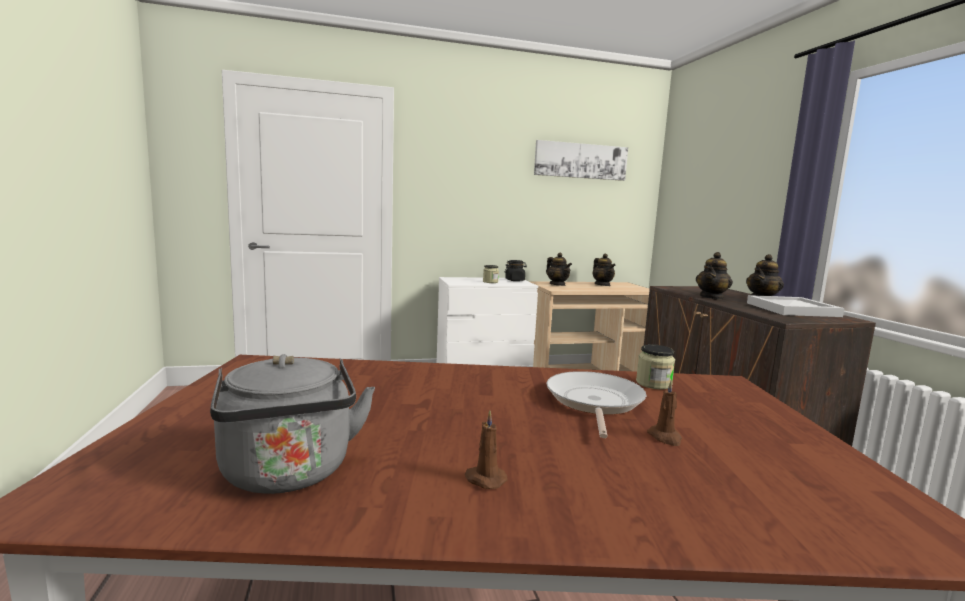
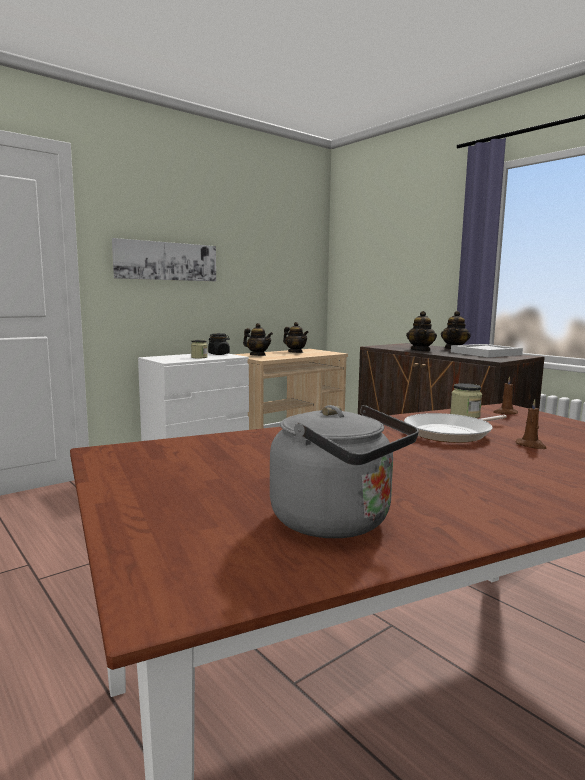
camera: 25 degrees left, 0 degrees up
(484, 479) = (477, 492): brown candle -> brown candle (505, 413)
(580, 161) = (263, 232): picture -> picture (166, 261)
(594, 402) = (451, 433): frying pan -> frying pan turned 105 degrees counterclockwise

